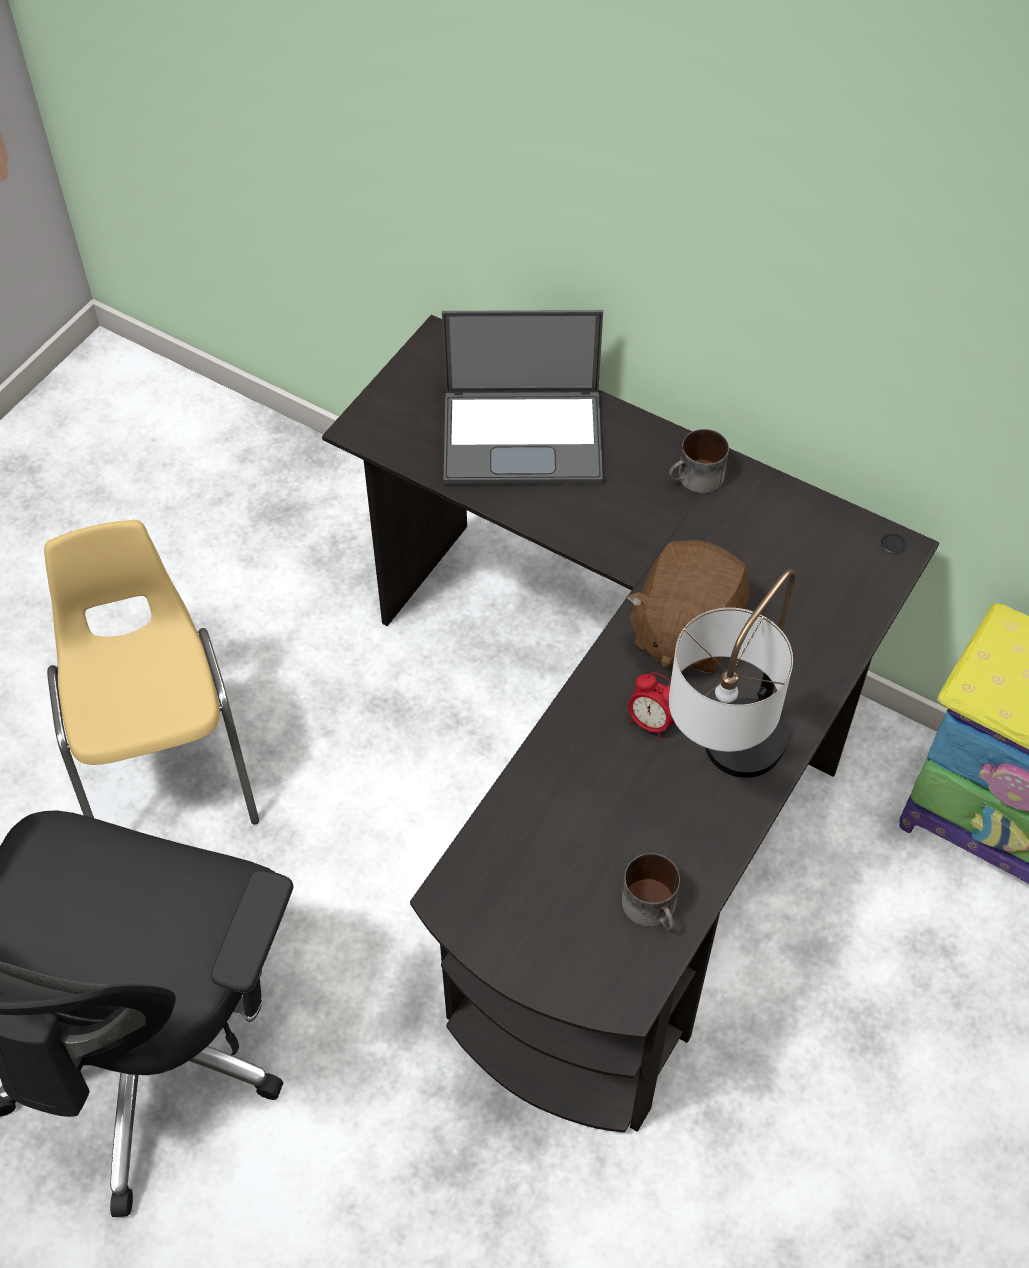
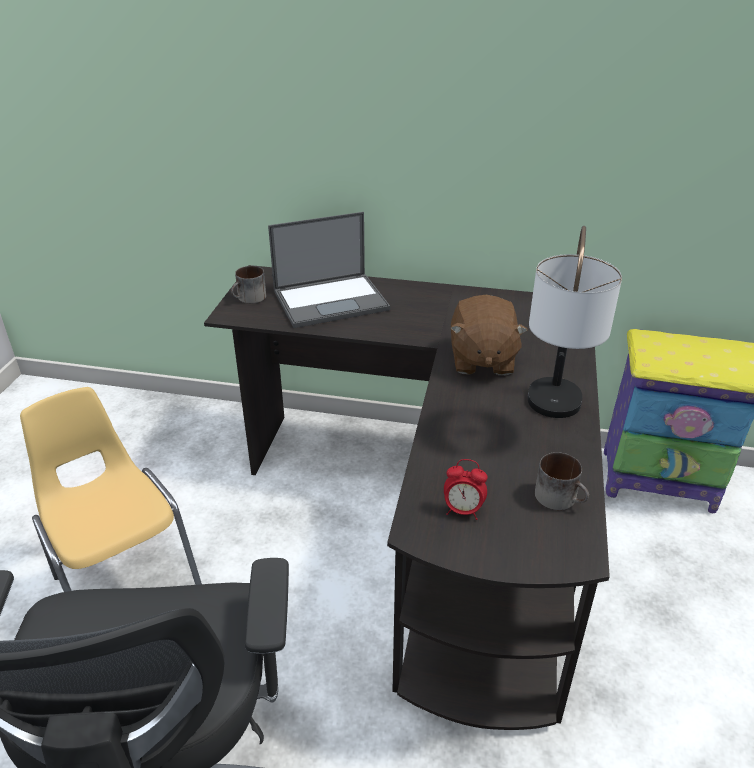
camera: 20 degrees left, 20 degrees down
(651, 722) = (491, 405): alarm clock -> alarm clock (463, 511)
(696, 479) = (442, 298): mug -> mug (249, 298)

